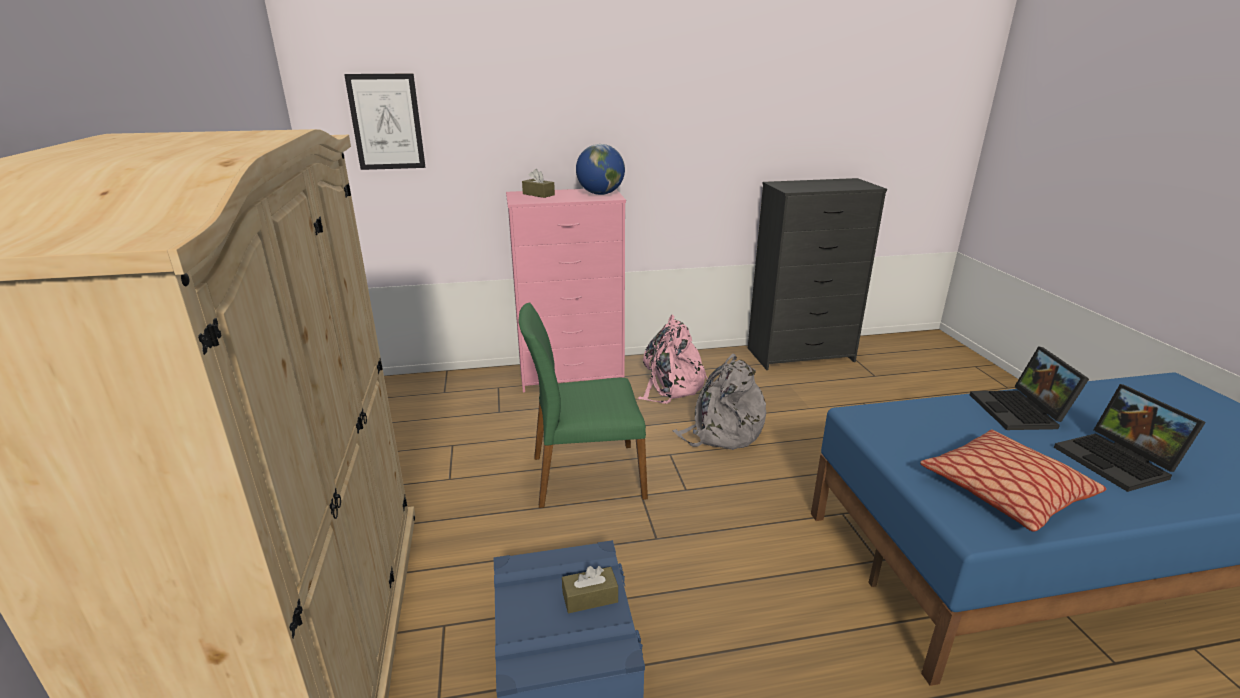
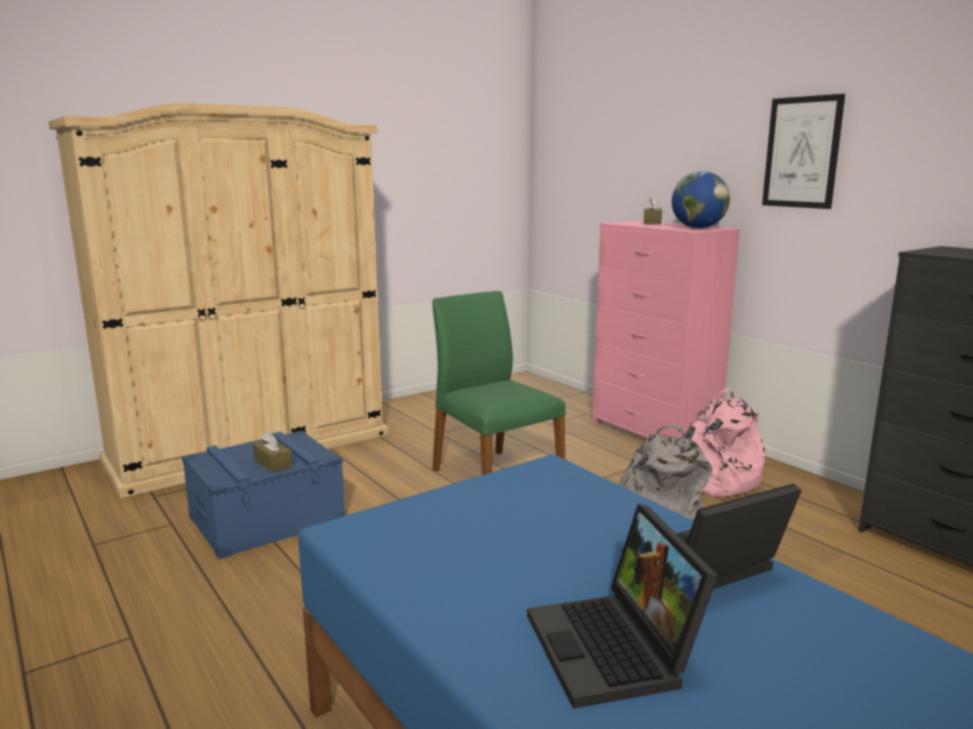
camera: 65 degrees right, 10 degrees down
(386, 122) = (578, 149): picture -> picture (802, 152)
(1004, 491) = (441, 548): pillow -> none
(1118, 462) = (617, 650): laptop -> laptop turned 60 degrees counterclockwise

